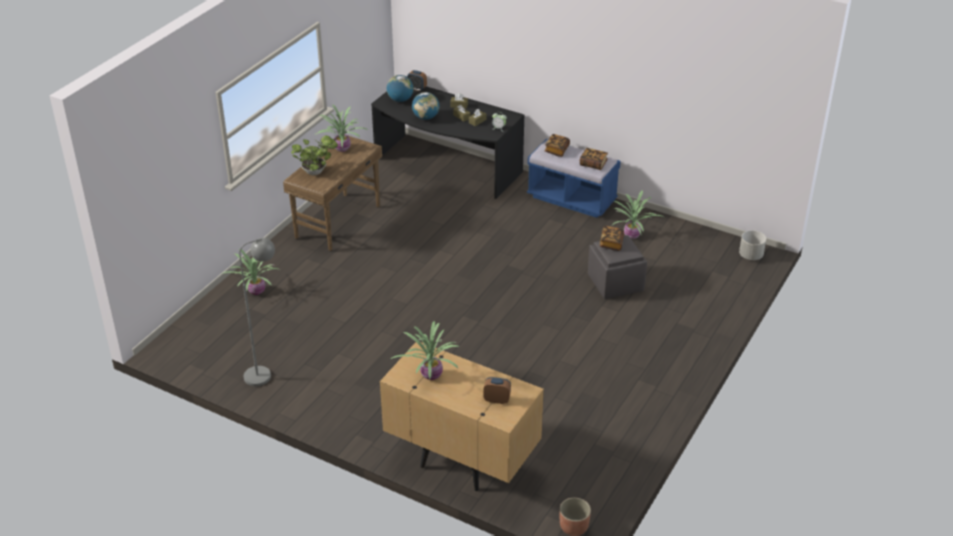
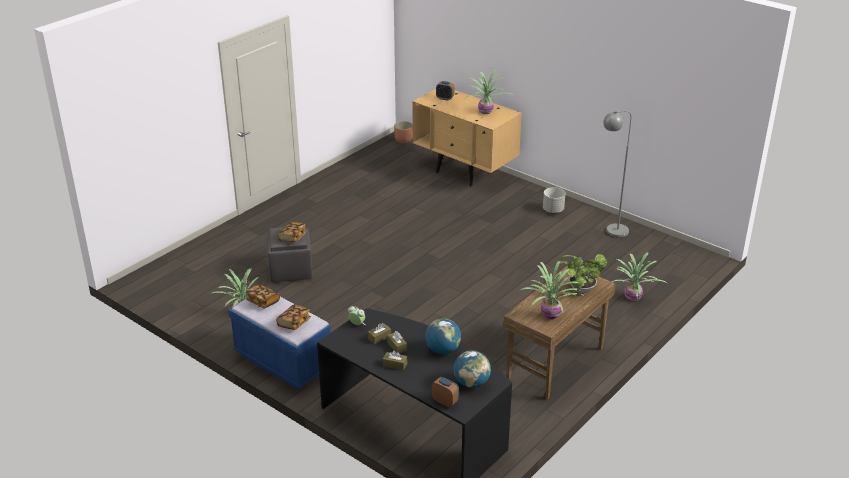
camera: 170 degrees left, 5 degrees down
(750, 256) = (146, 281): grey planter -> grey planter (553, 210)

